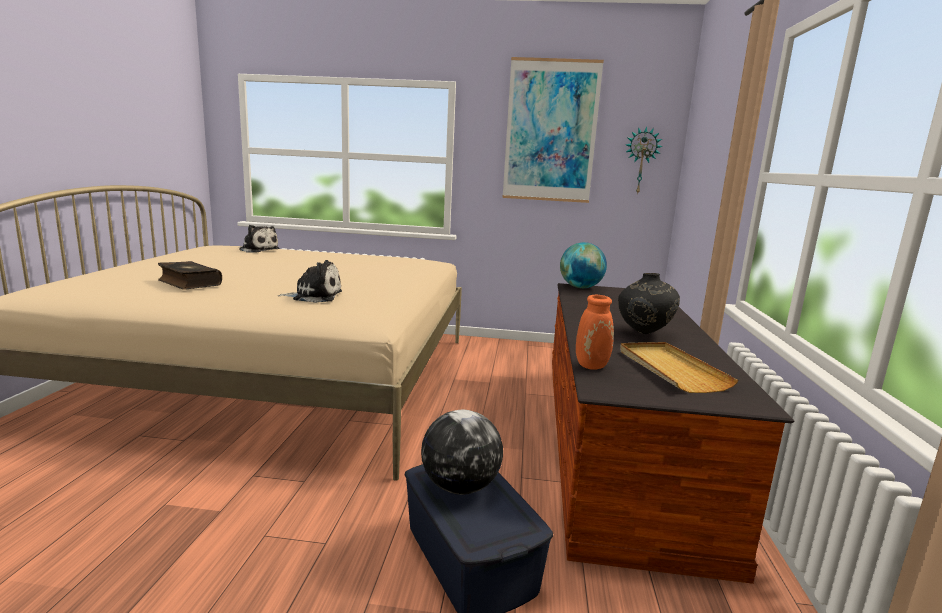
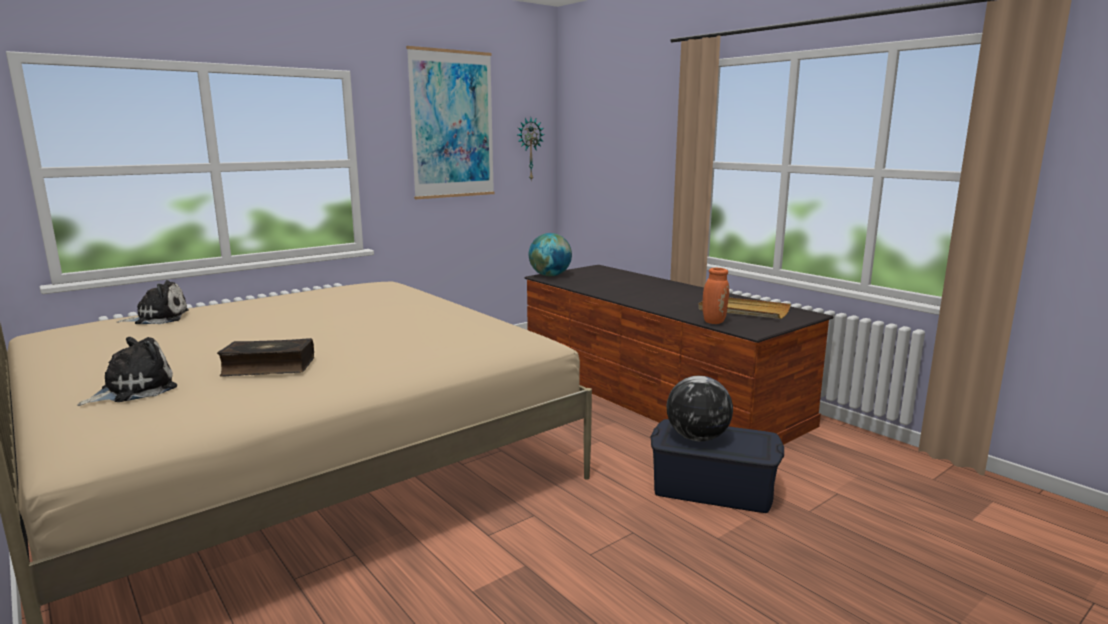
camera: 45 degrees left, 0 degrees up
(314, 296) = (435, 337): plush toy -> plush toy (134, 390)
(643, 333) = (676, 296): black vase -> none

